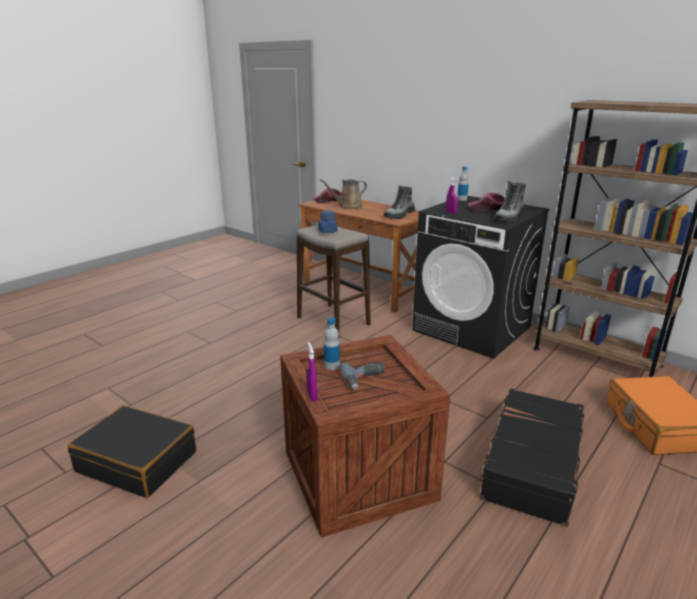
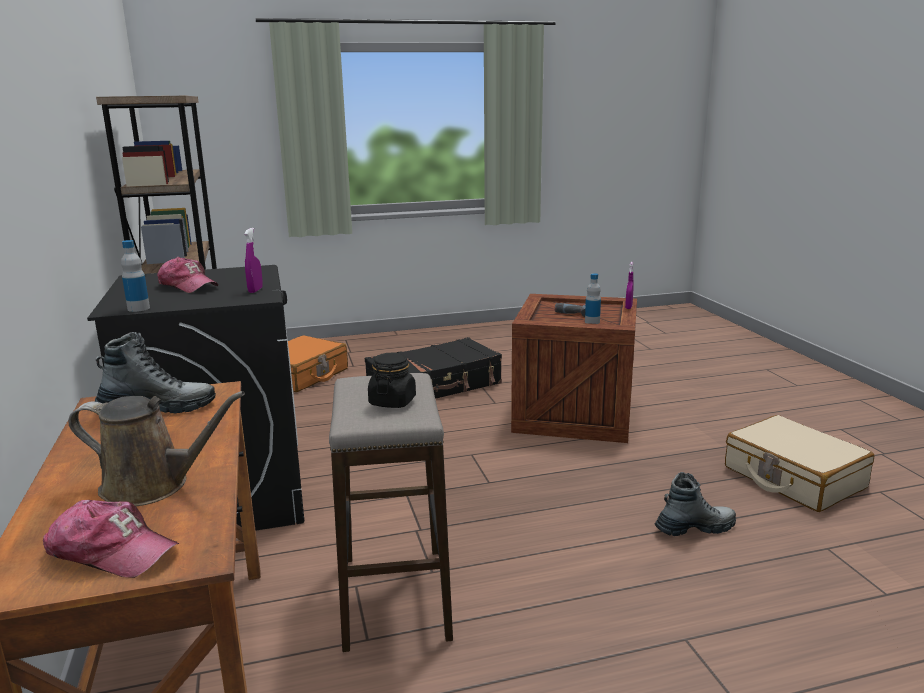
camera: 145 degrees left, 5 degrees down
(138, 461) = (793, 478): black suitcase -> beige suitcase
(327, 231) = (392, 401): blue jar -> black jar
(509, 218) = (225, 272): boot -> boot (694, 528)

